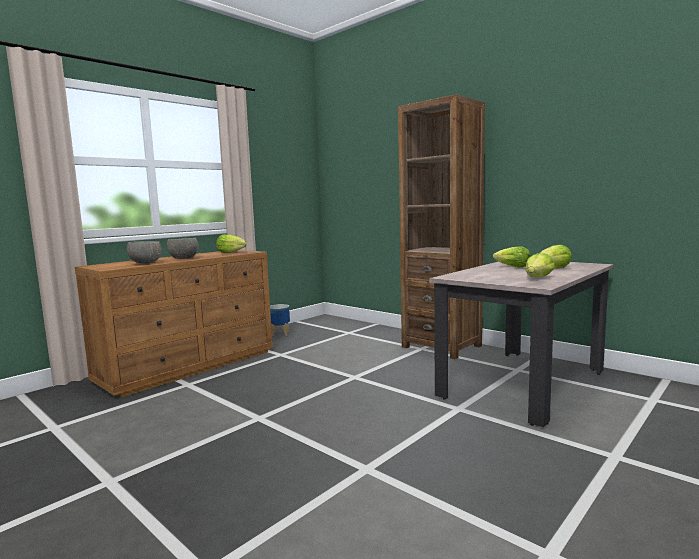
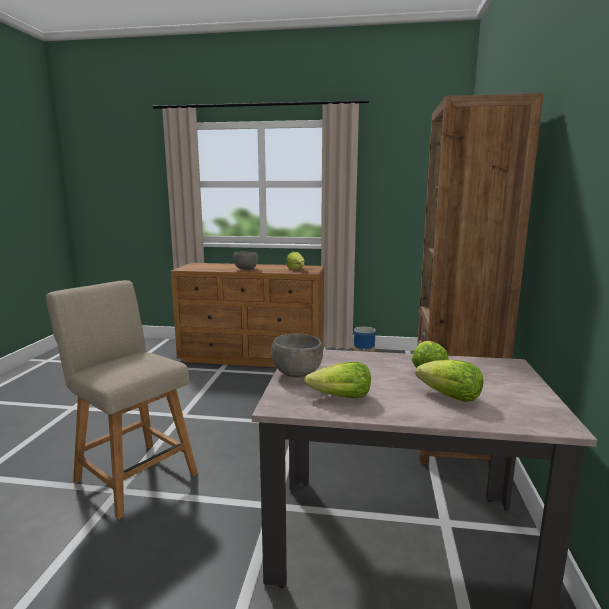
camera: 55 degrees right, 5 degrees up
(146, 263) = (213, 269): grey bowl -> grey bowl (296, 374)
(346, 458) = (133, 475): none -> beige chair

